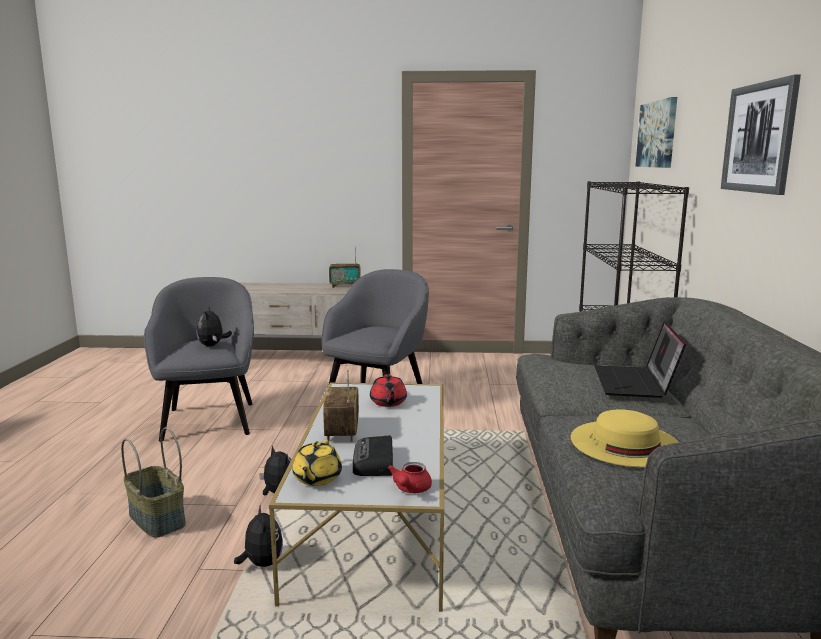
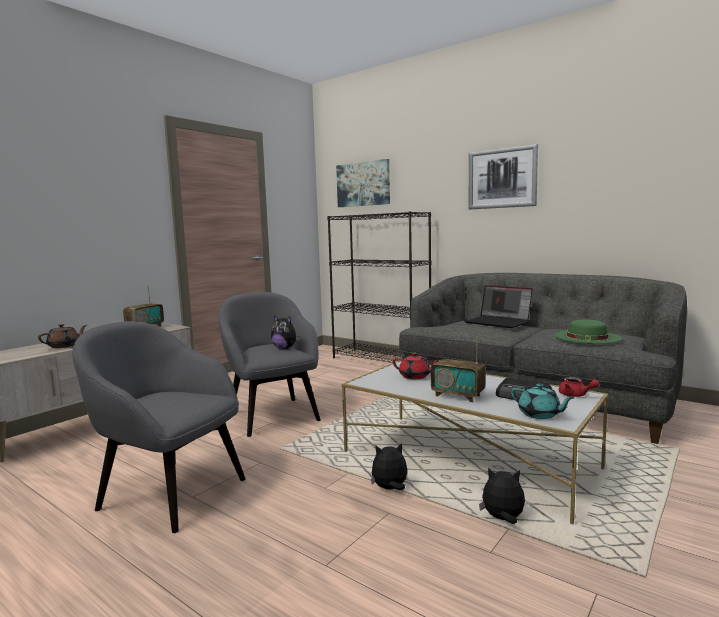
camera: 55 degrees left, 5 degrees down
(155, 519) = (372, 563): basket -> none
(212, 345) = (179, 395): plush toy -> plush toy (285, 348)
(266, 288) = (64, 346): none -> brown teapot
(316, 478) = (540, 414): yellow teapot -> turquoise teapot
(625, 443) = (587, 337): yellow hat -> green hat

